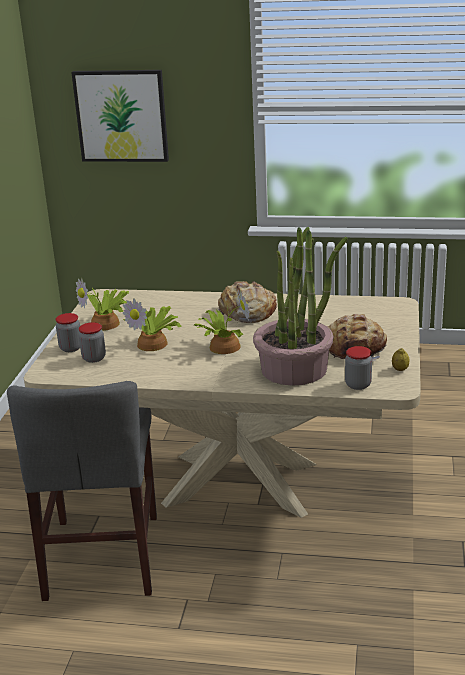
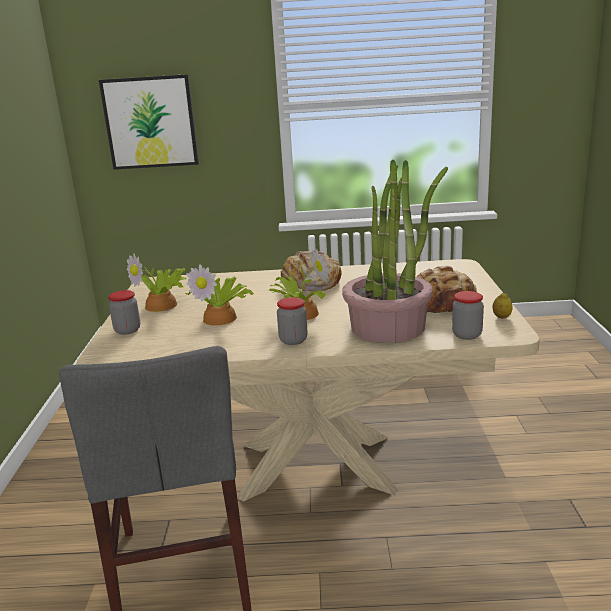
camera: 10 degrees left, 5 degrees down
(94, 358) = (157, 337): jar -> jar (293, 340)

